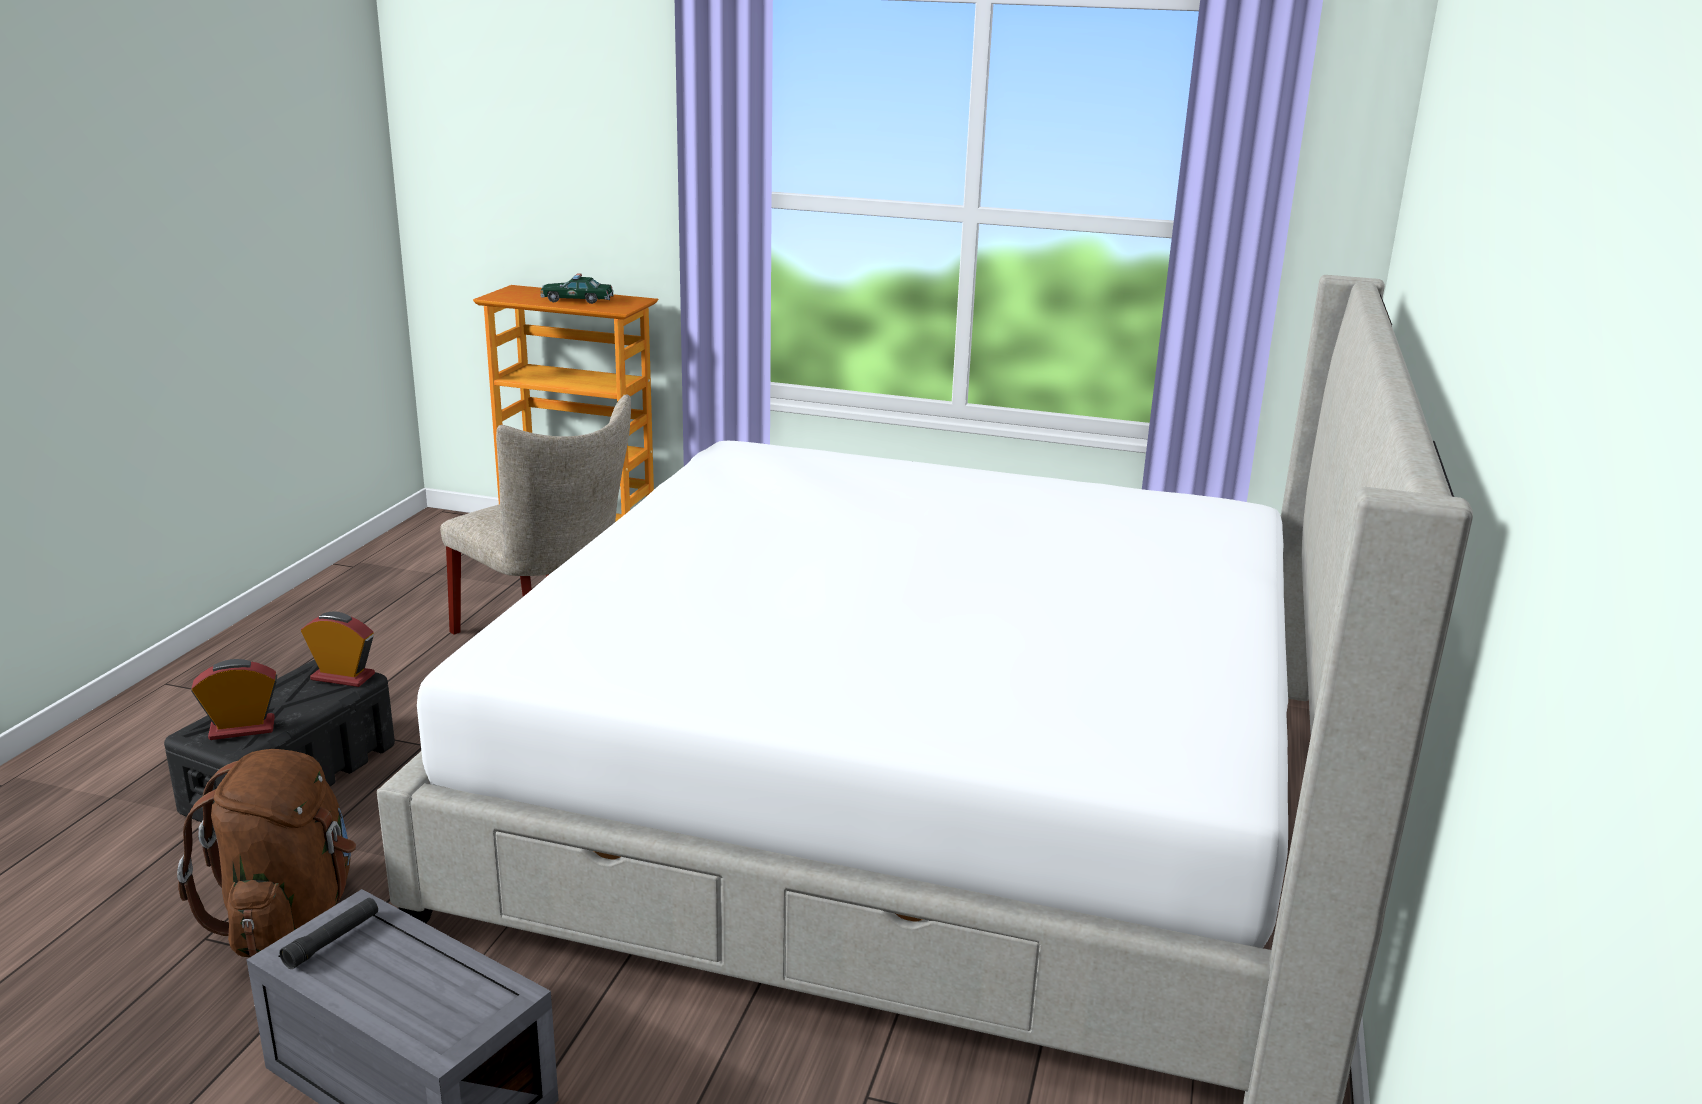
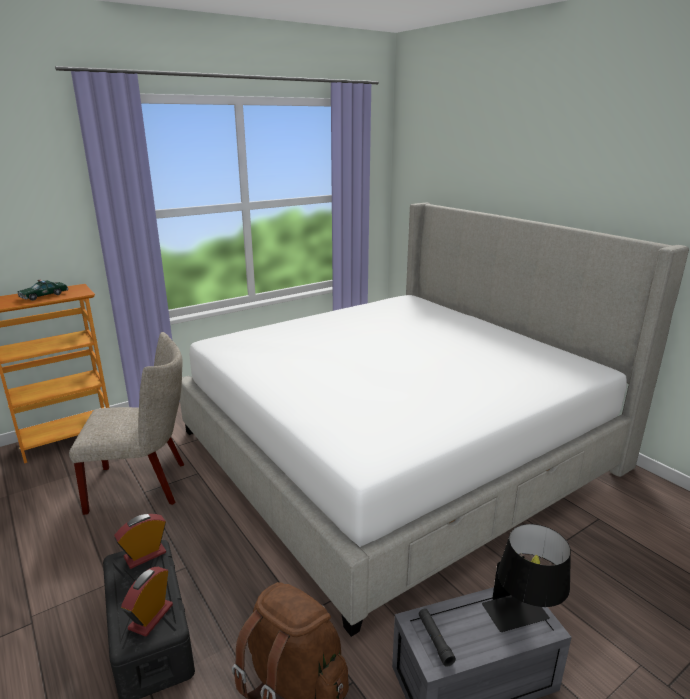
camera: 50 degrees left, 0 degrees up
(438, 1014) = (522, 620): none -> black table lamp

